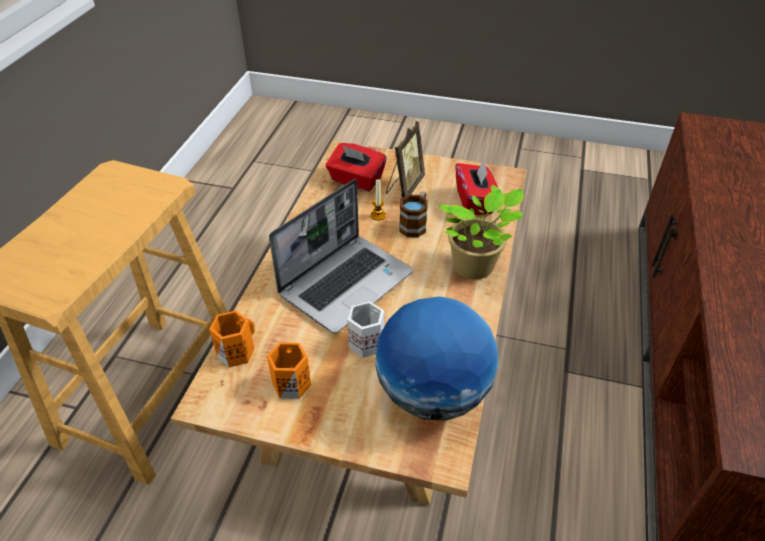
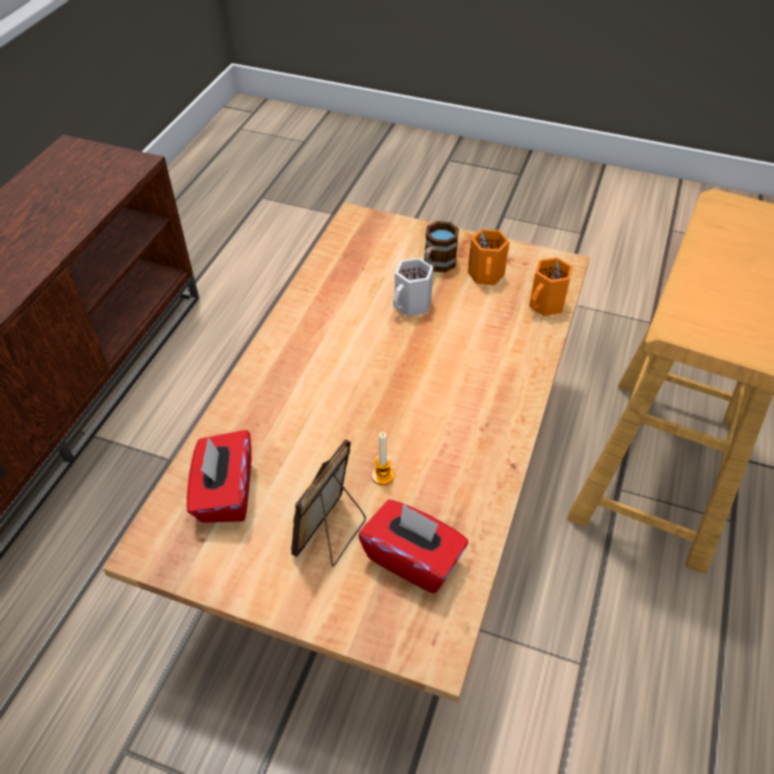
camera: 175 degrees left, 5 degrees up
(346, 282) = (432, 371): laptop -> none
(415, 224) = (330, 454): mug -> mug (436, 266)
(433, 393) = (354, 259): globe -> none
(476, 268) = (268, 380): potted plant -> none

